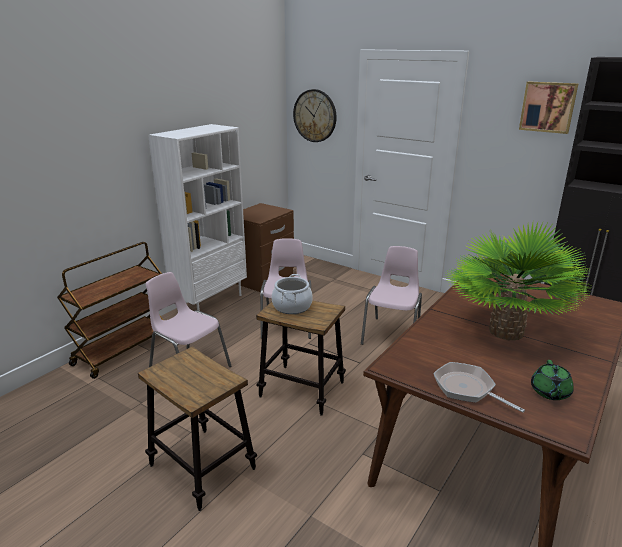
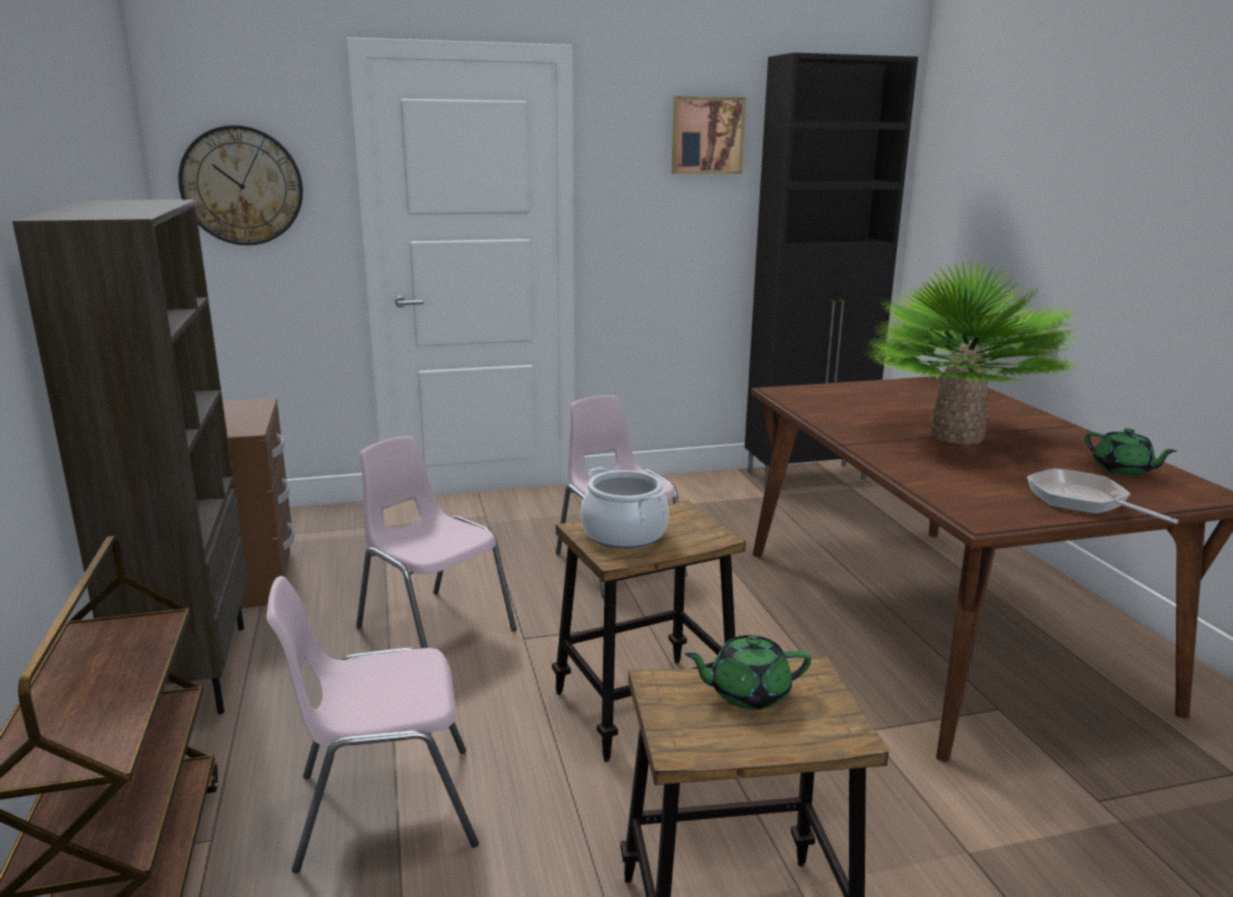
camera: 50 degrees left, 5 degrees down
(203, 373) = (747, 693): none -> green teapot
(210, 302) = (190, 671): white bookcase -> brown bookcase
(467, 389) = (1082, 501): frying pan -> frying pan turned 60 degrees clockwise

